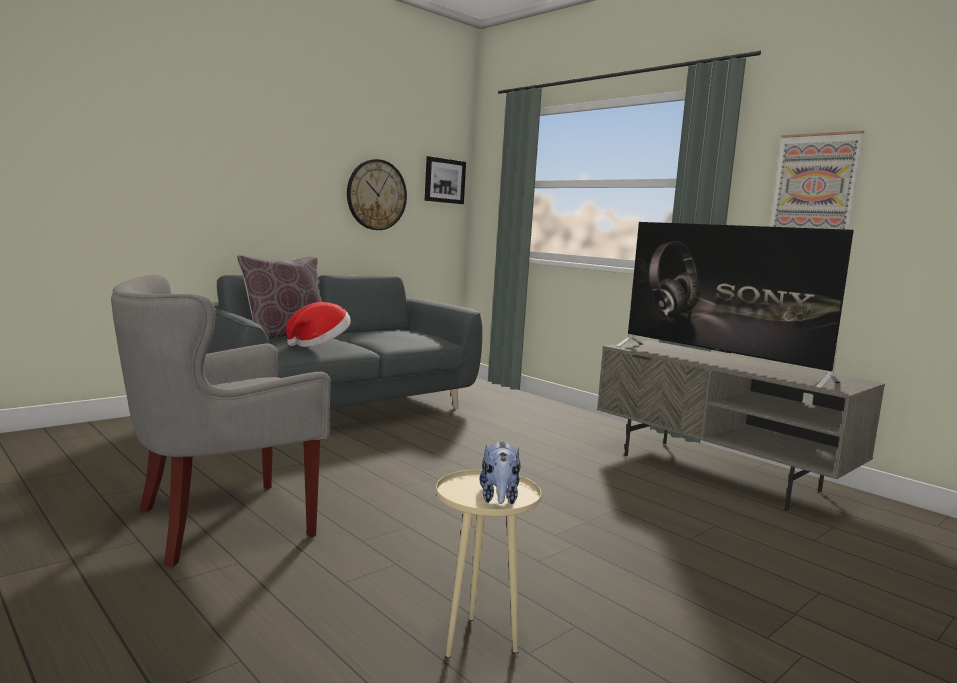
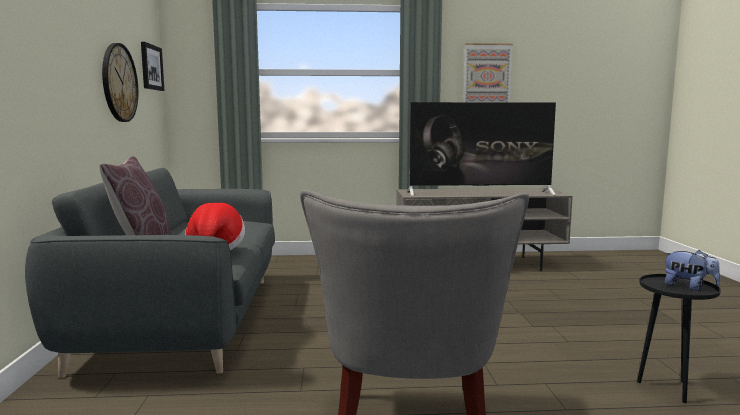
camera: 50 degrees left, 0 degrees up
(478, 641) = (668, 388): beige side table -> black side table

